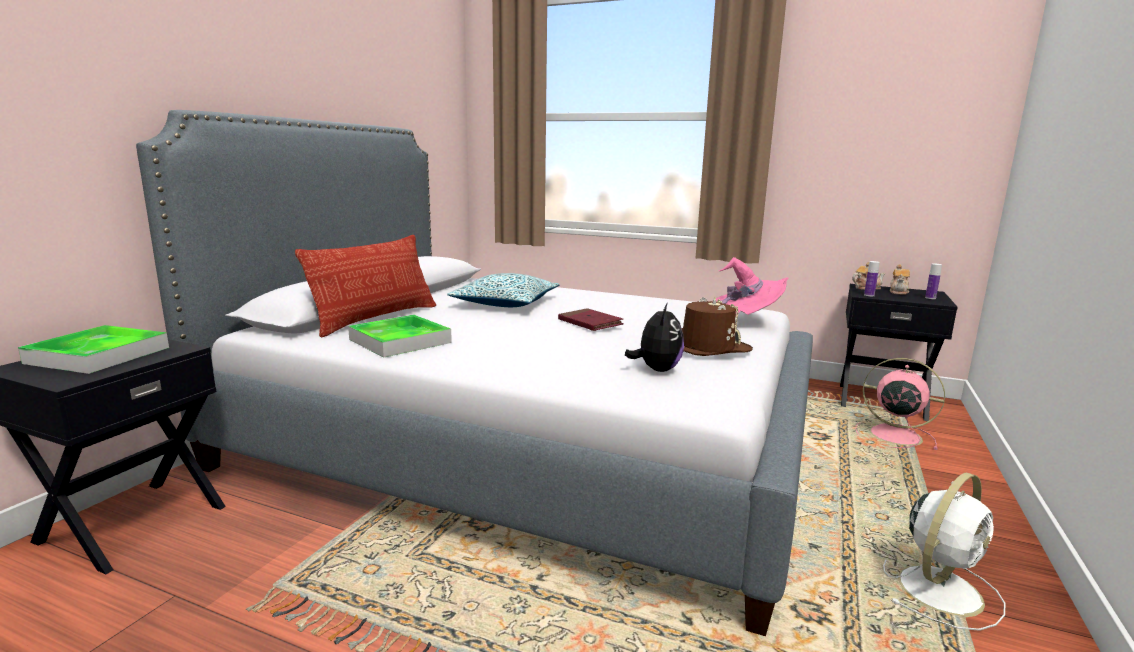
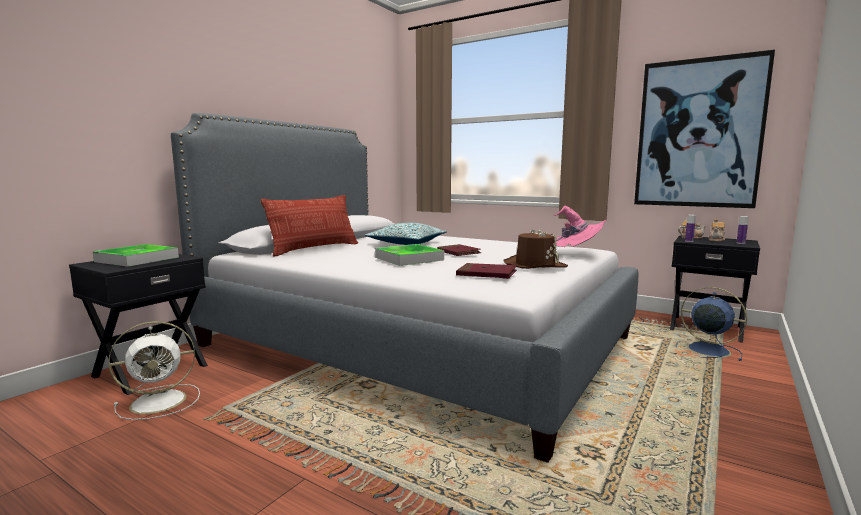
camera: 10 degrees right, 5 degrees down
(400, 341) = (322, 259): tray -> tray (409, 259)
(656, 369) = (486, 274): plush toy -> red book
(880, 153) = (698, 134): none -> picture
(892, 435) = (706, 350): pink fan -> blue fan
(940, 588) = (704, 447): white fan -> white fan (161, 401)

